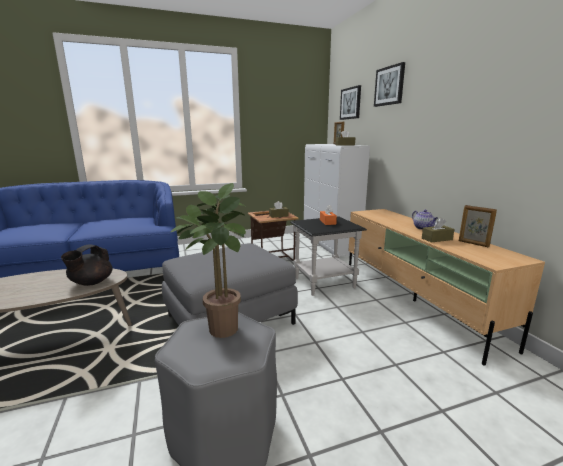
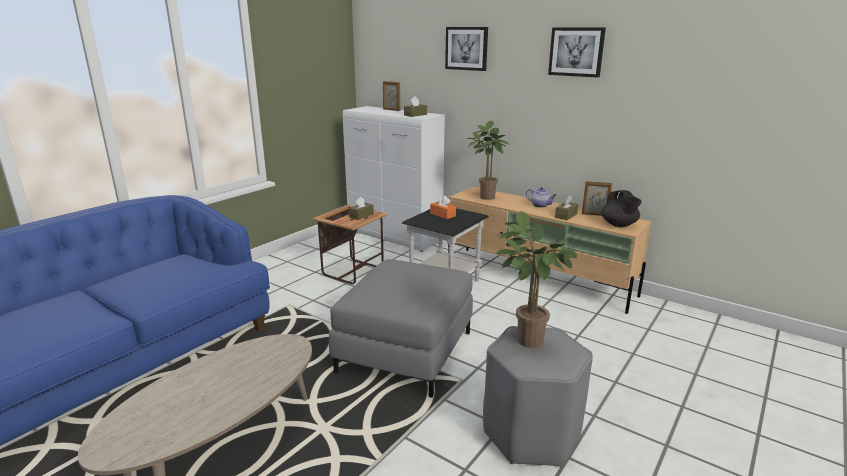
camera: 35 degrees left, 5 degrees up
(91, 282) = (280, 358): black teapot -> black teapot (619, 225)
(351, 103) = (401, 58): picture -> picture (576, 52)
(380, 215) = (485, 197): none -> potted plant

